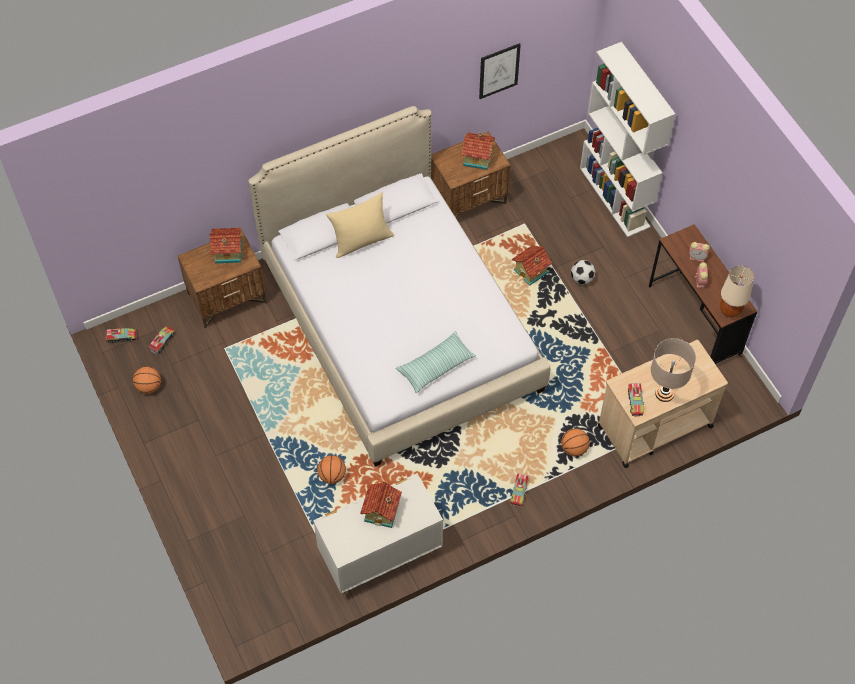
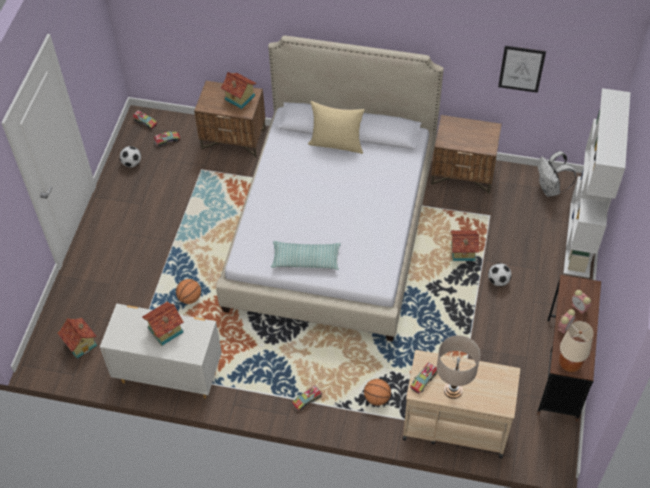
camera: 40 degrees right, 5 degrees down
(149, 386) = (132, 163): basketball -> football
(477, 157) = (475, 136): toy house -> toy house (81, 343)
(553, 166) = (550, 189): none -> white backpack

